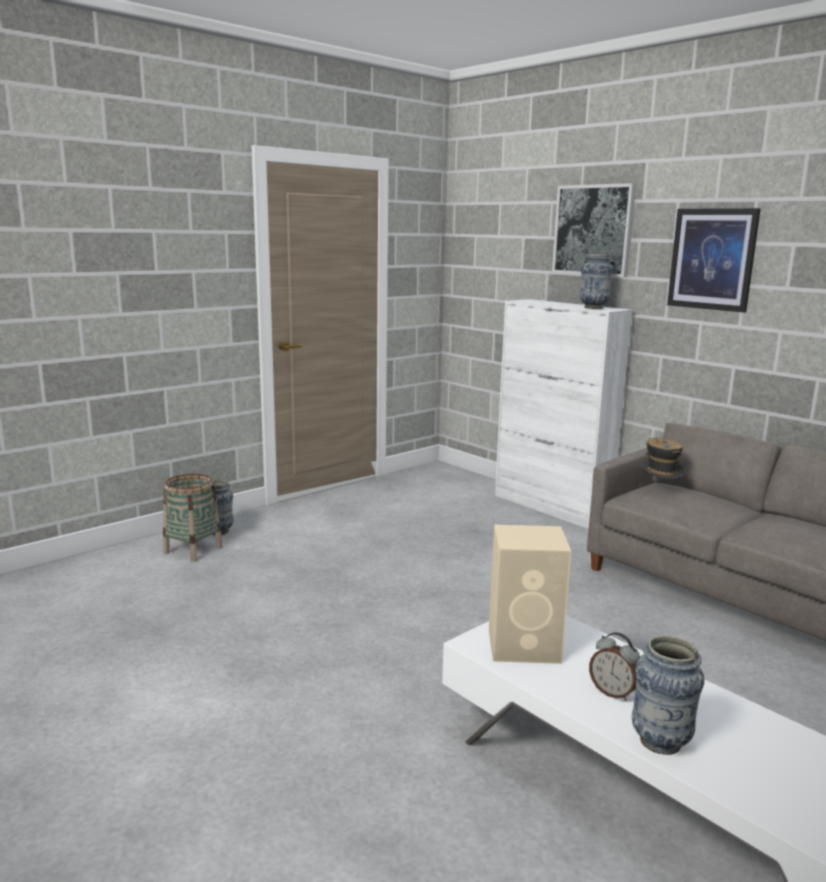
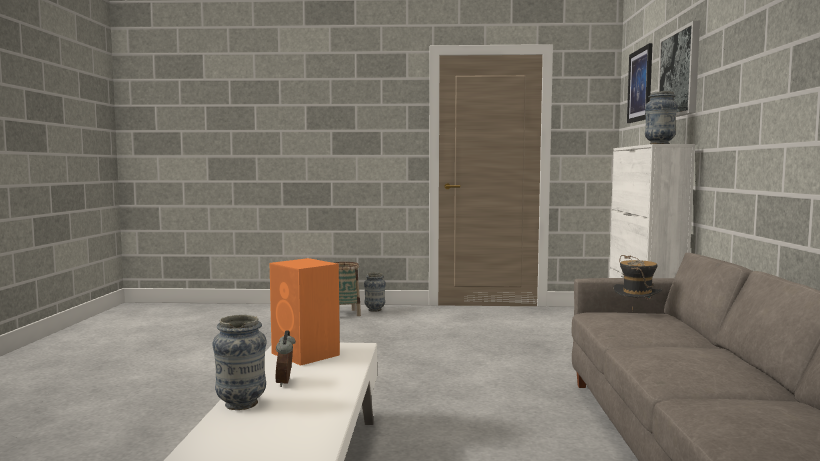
camera: 45 degrees right, 10 degrees down
(526, 646) = (306, 354): beige speaker -> orange speaker
(712, 259) = (739, 78): picture -> picture (640, 85)

